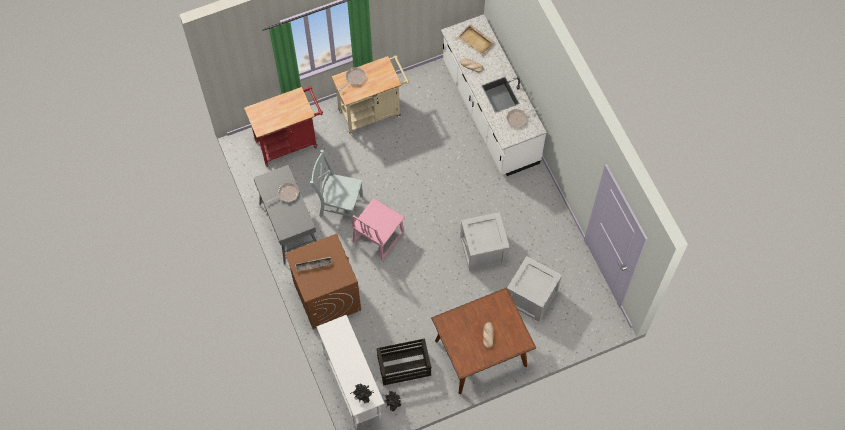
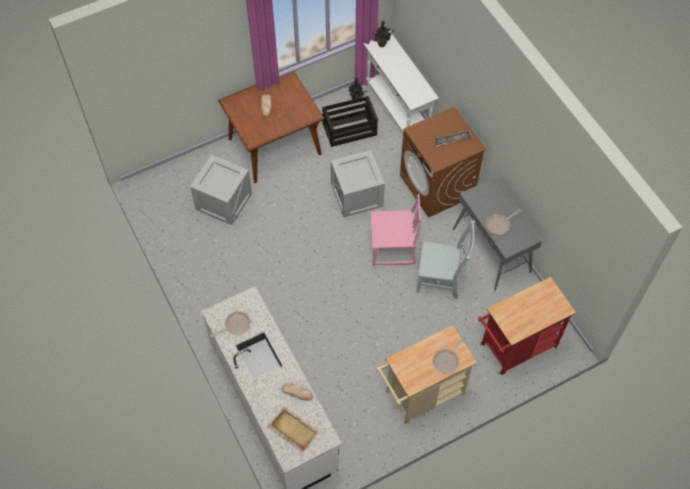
camera: 175 degrees right, 5 degrees down
(377, 236) = (393, 248): pink chair -> pink chair turned 60 degrees clockwise
(483, 249) = (276, 244): crate -> crate (357, 195)

